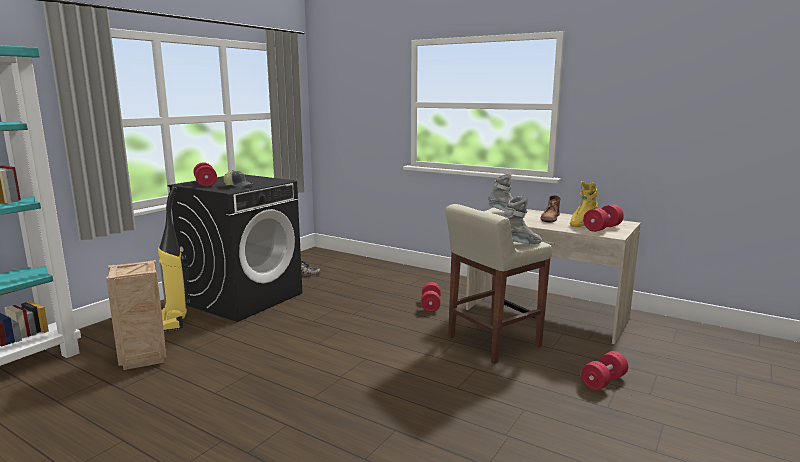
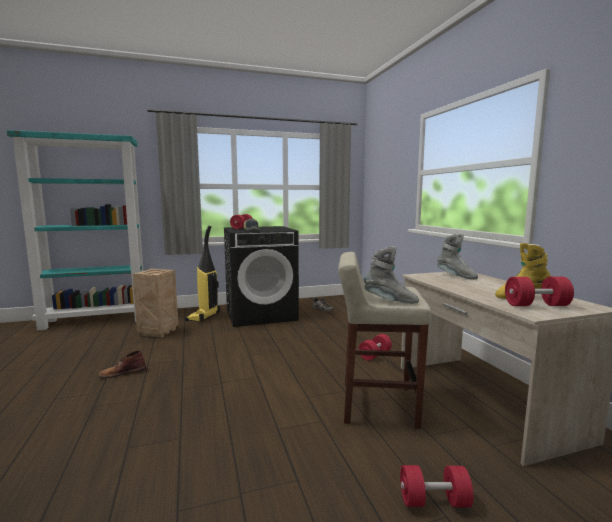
camera: 40 degrees right, 5 degrees down
(550, 218) = (493, 286): brown boot -> brown boot (122, 372)

